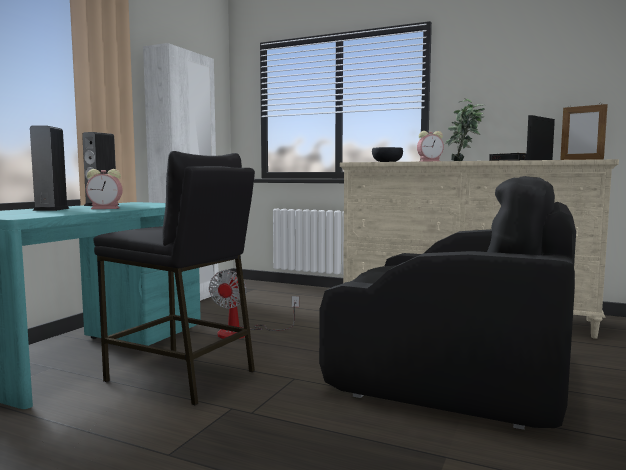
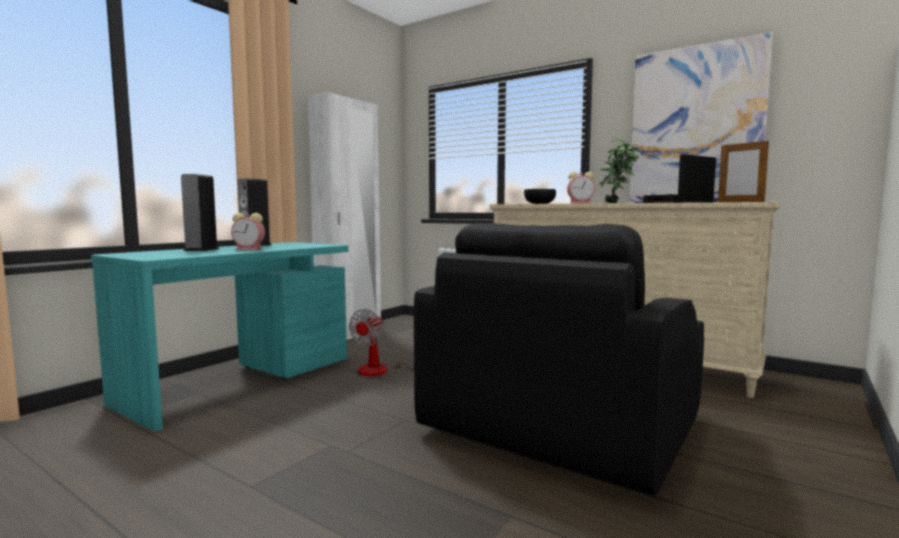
camera: 10 degrees right, 0 degrees up
(181, 375) = (304, 409): black stool -> none
(447, 372) = (564, 424): black armchair -> black armchair turned 90 degrees clockwise
(530, 93) = (695, 129): none -> picture

